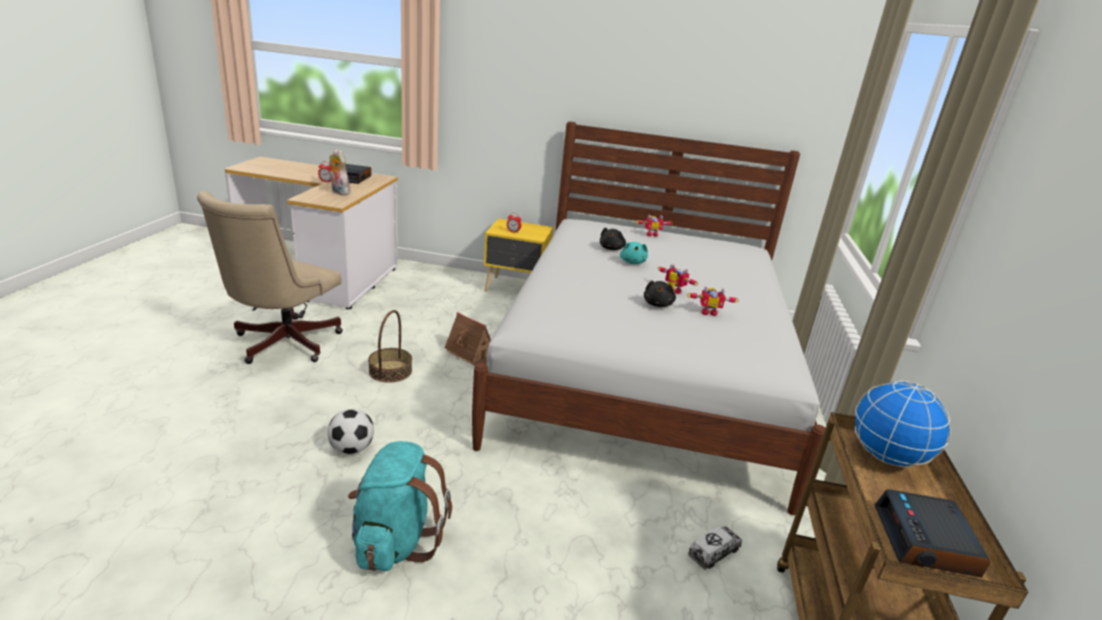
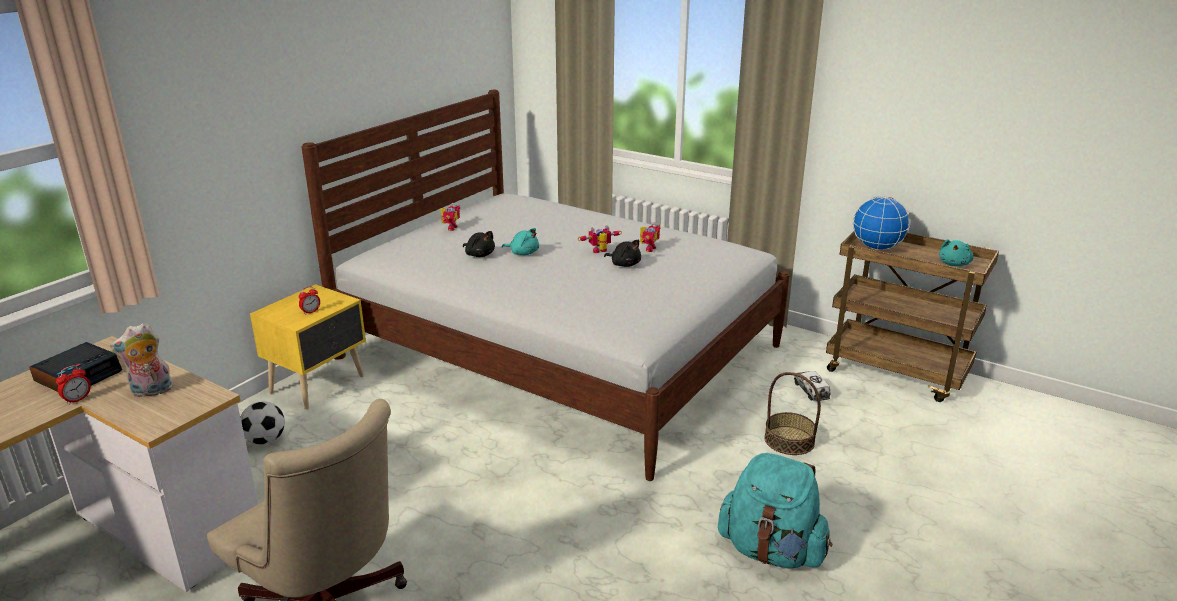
camera: 65 degrees left, 0 degrees up
(352, 449) = (619, 567): football -> football (265, 440)
(390, 371) = (467, 519): basket -> basket (789, 440)
(471, 354) = (463, 449): toy house -> none
(926, 542) = (954, 264): alarm clock -> turquoise plush toy

